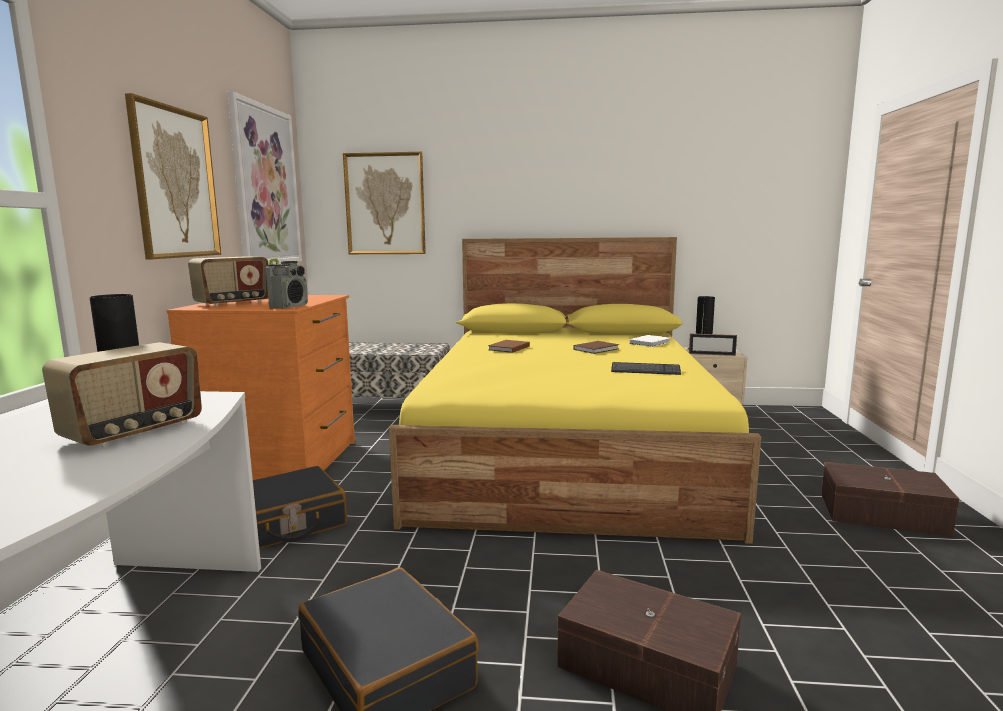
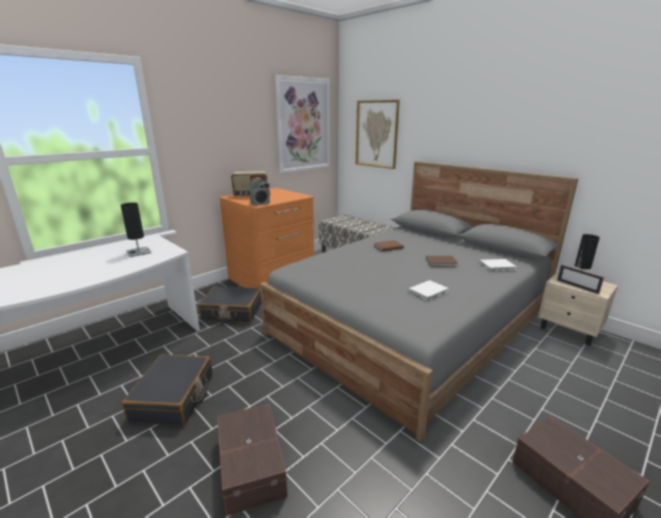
camera: 40 degrees right, 10 degrees up
(134, 432) = (120, 264): radio -> none
(175, 183) = (230, 133): picture -> none
(567, 450) = (412, 322): yellow bed -> grey bed
(645, 370) = (429, 291): keyboard -> white book

